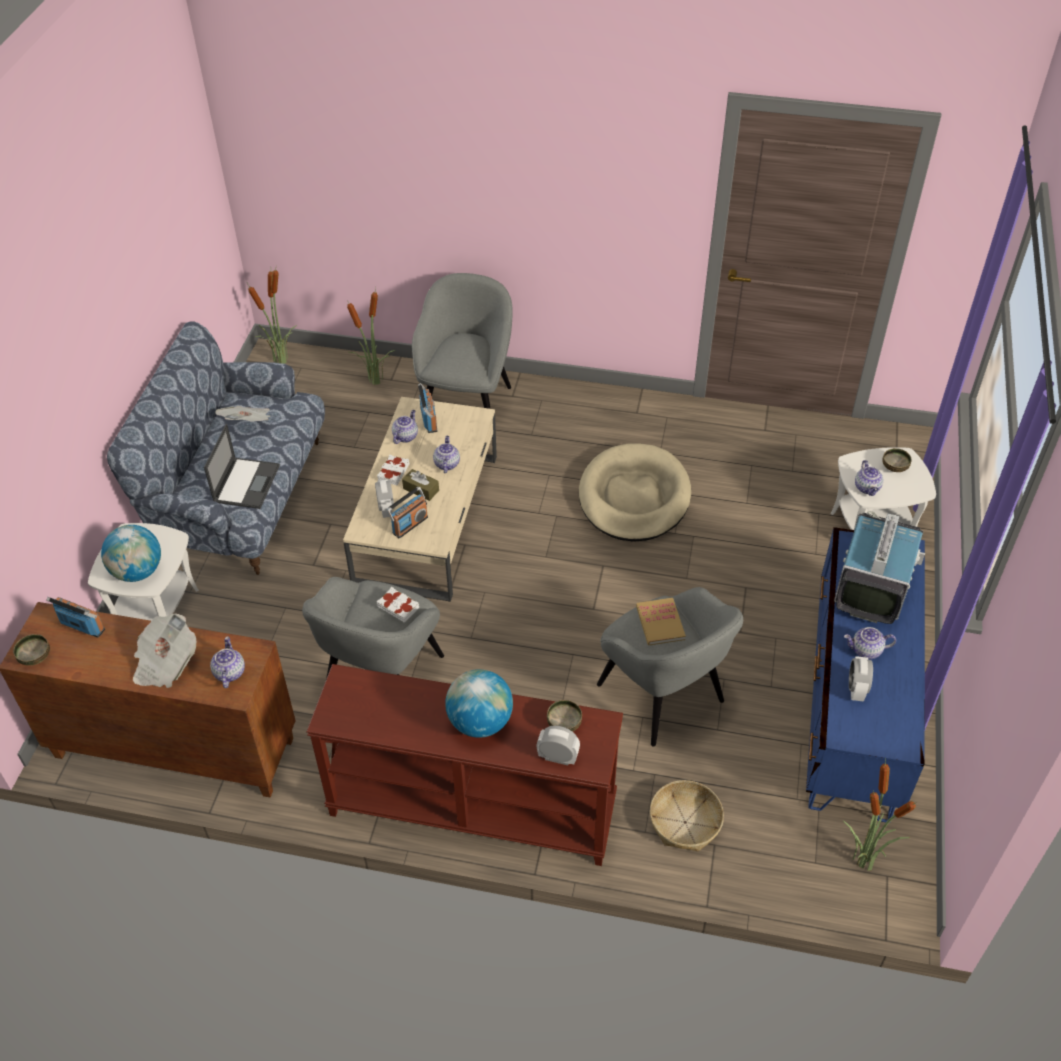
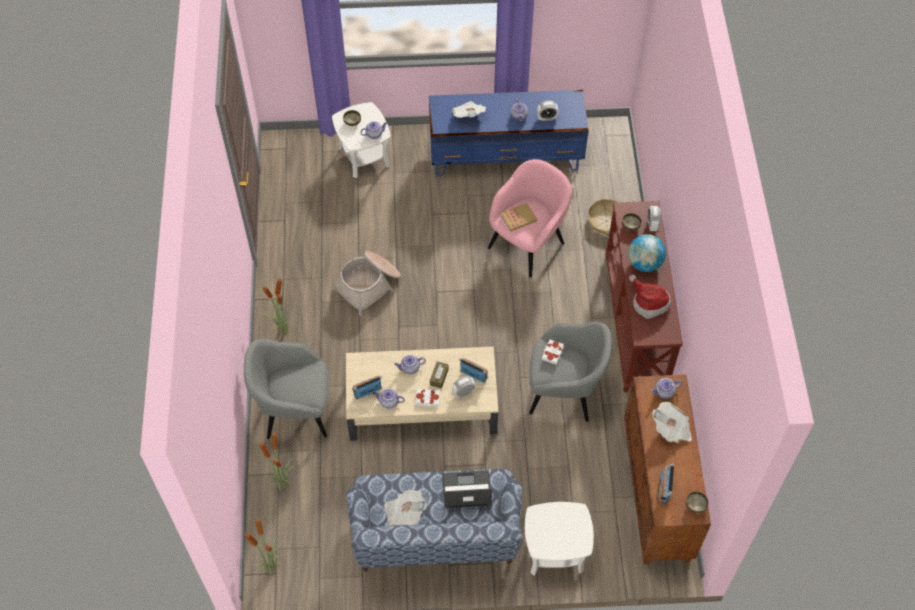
camera: 105 degrees left, 10 degrees up
(138, 571) = (570, 525): globe -> none
(402, 705) = (648, 302): none -> hat
(634, 497) = (369, 285): beige dog bed -> basket
(662, 695) = (527, 244): grey armchair -> pink armchair
(863, 860) = (599, 145): potted plant -> potted plant (282, 330)
(873, 582) = (468, 115): television -> newspaper

